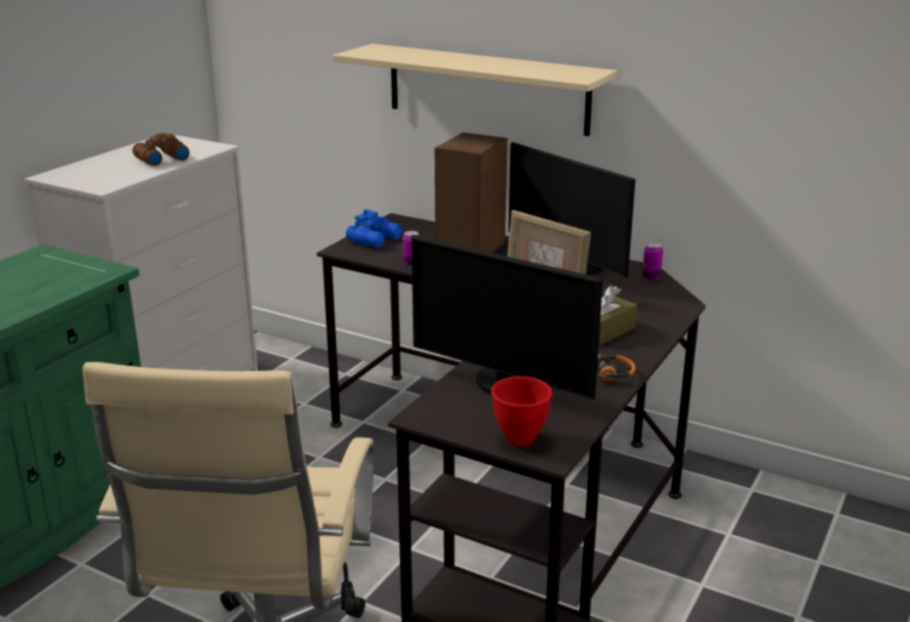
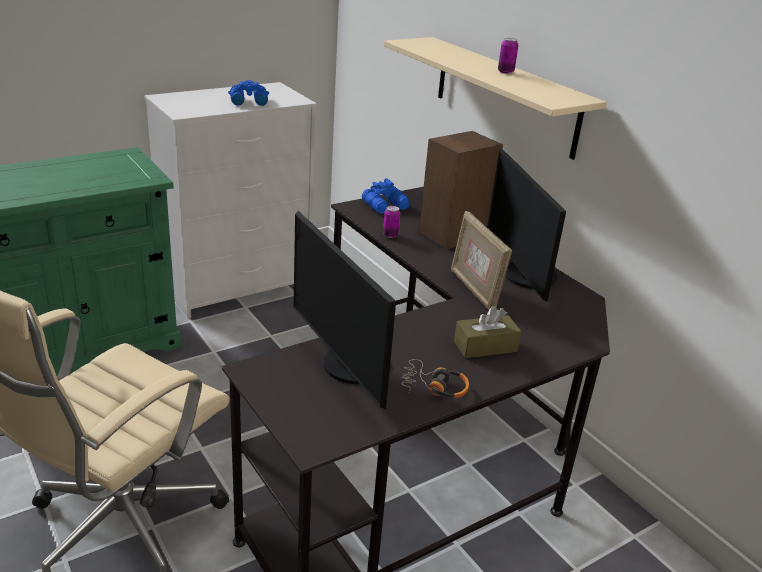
camera: 25 degrees right, 5 degrees up
(160, 159) = (248, 101): brown binoculars -> blue binoculars
(518, 439) = (302, 420): red bowl -> none
(651, 277) = (585, 308): can -> can (505, 72)

